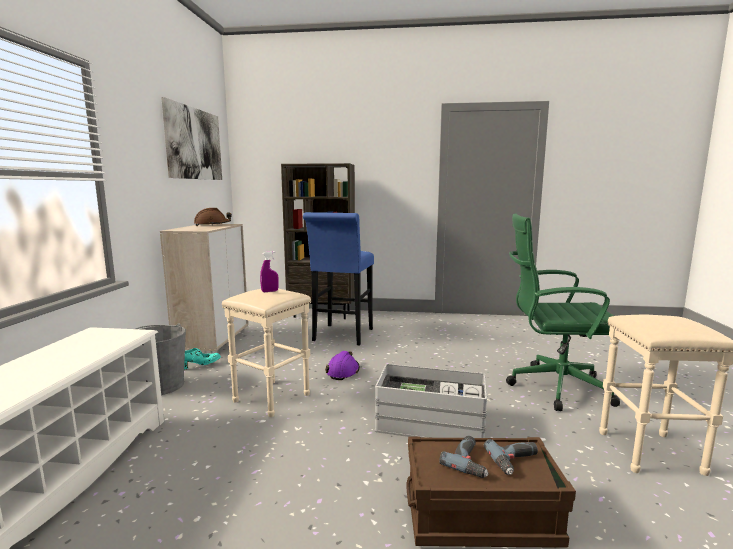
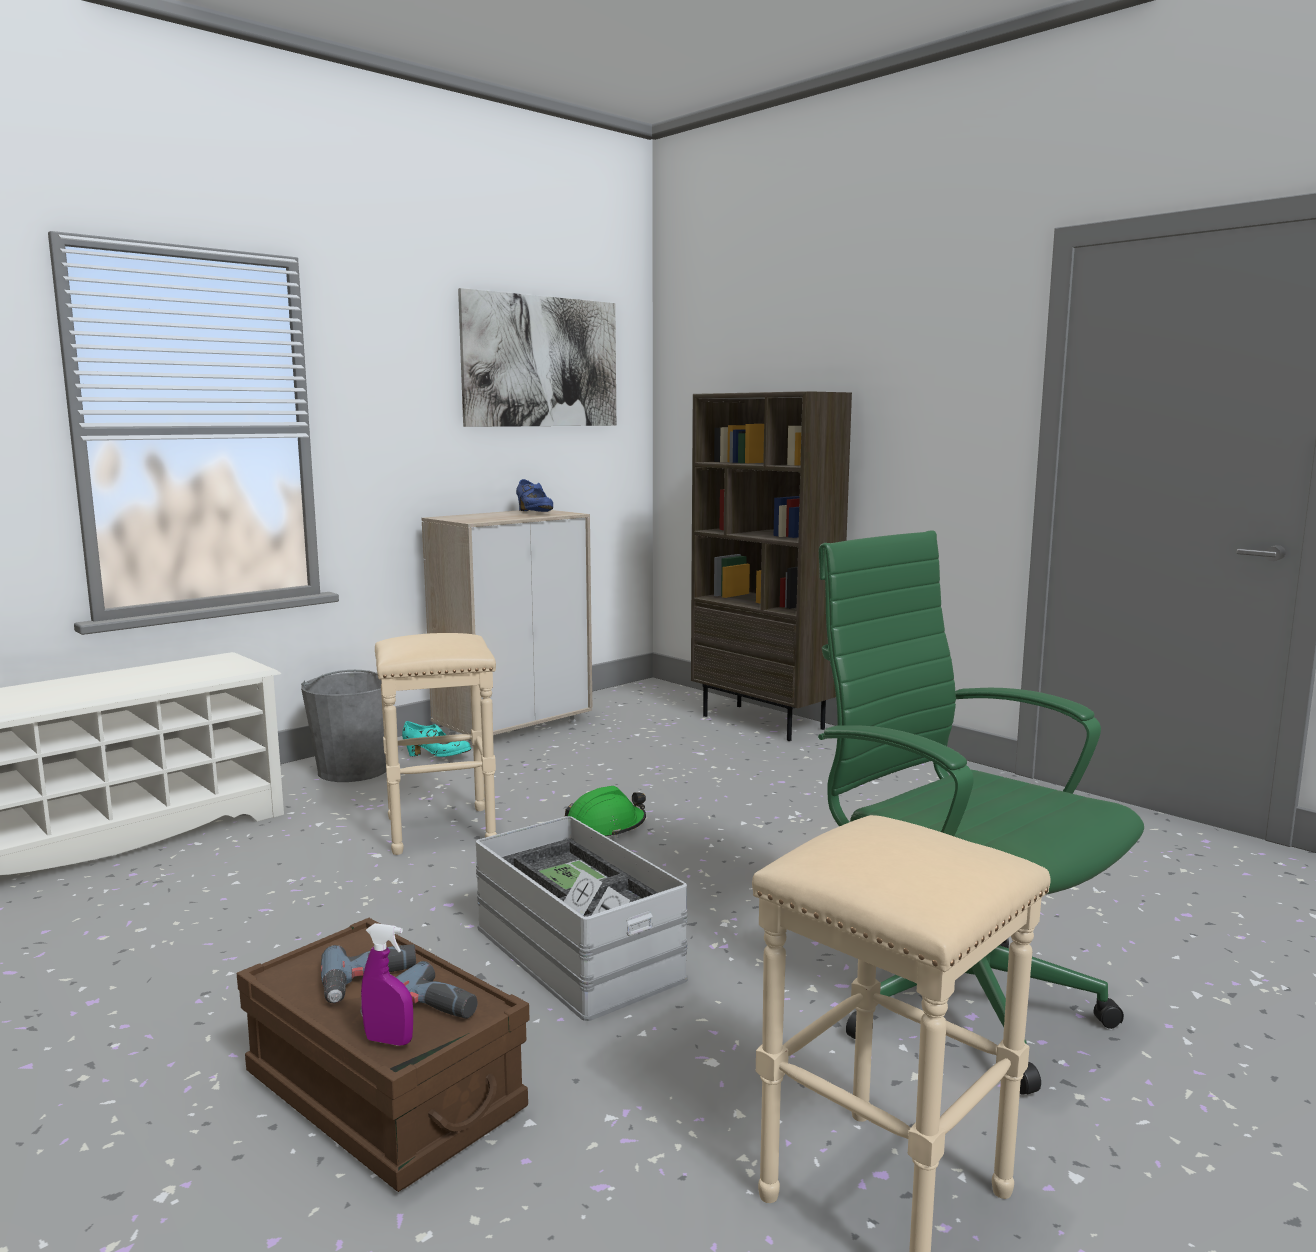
camera: 40 degrees right, 0 degrees up
(212, 225) = (534, 513): brown hard hat -> blue shoe
(270, 291) = (433, 638): purple spray bottle -> purple spray bottle (389, 1040)
(341, 336) = (719, 770): blue stool -> none
(343, 372) = (605, 827): purple hard hat -> green hard hat

